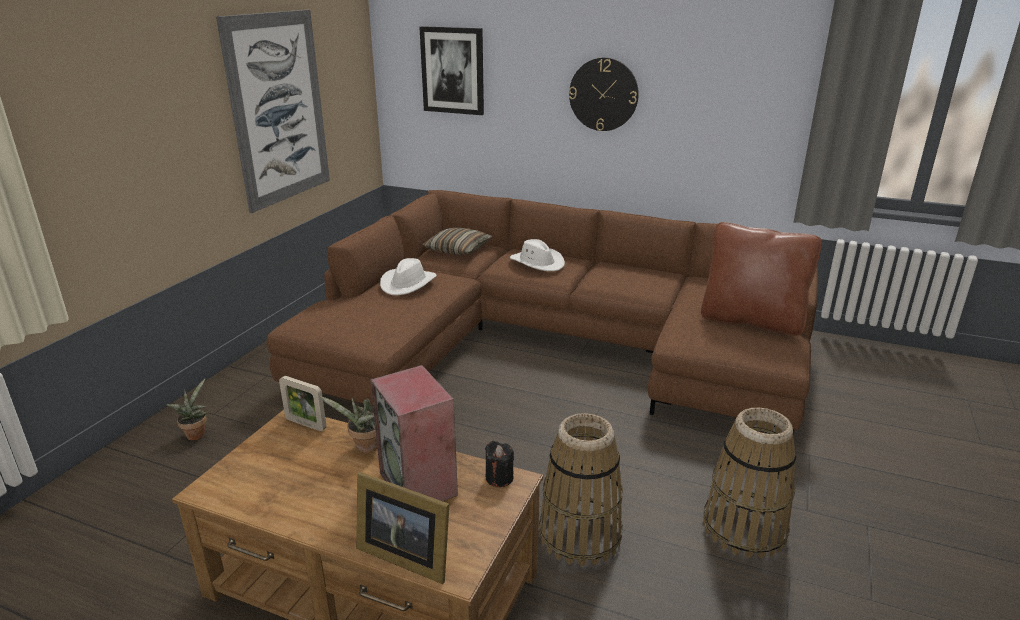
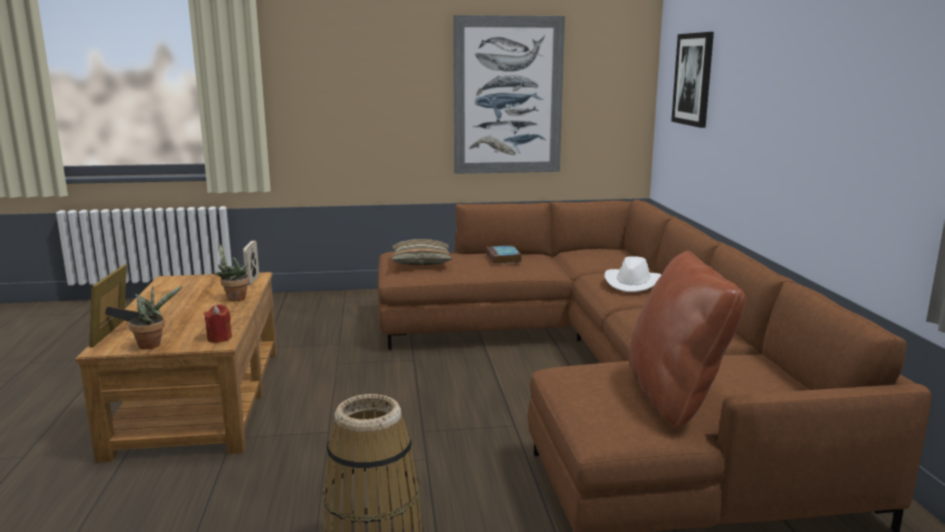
camera: 60 degrees right, 10 degrees down
(196, 434) = (318, 305): potted plant -> potted plant (153, 344)
(408, 284) = (504, 258): white hat -> book
(419, 484) = (198, 320): speaker -> none
(458, 249) = (604, 256): pillow -> pillow (421, 262)
(499, 478) = (219, 338): black candle -> red candle
(580, 535) = (301, 461): basket -> none
(603, 94) = (783, 105): wall clock -> none

